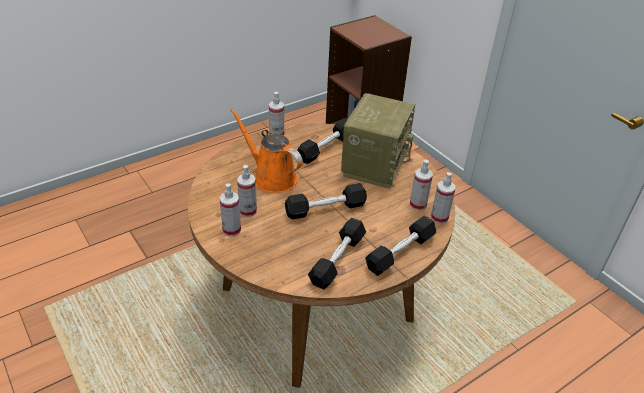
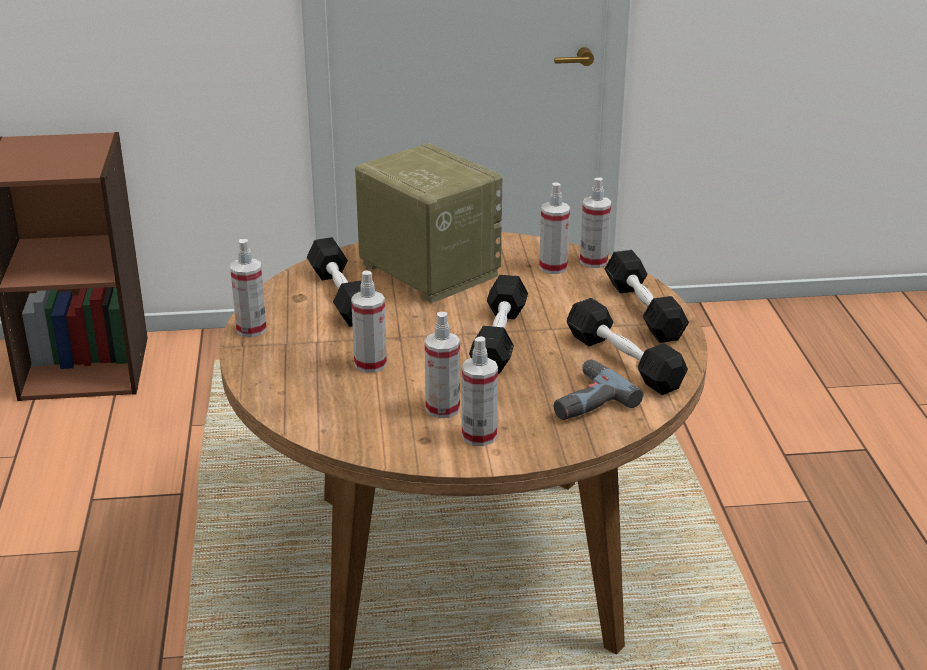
camera: 60 degrees left, 10 degrees down
(271, 177) = (370, 364): orange watering can -> spray bottle
(288, 256) = (584, 399): none -> power drill

